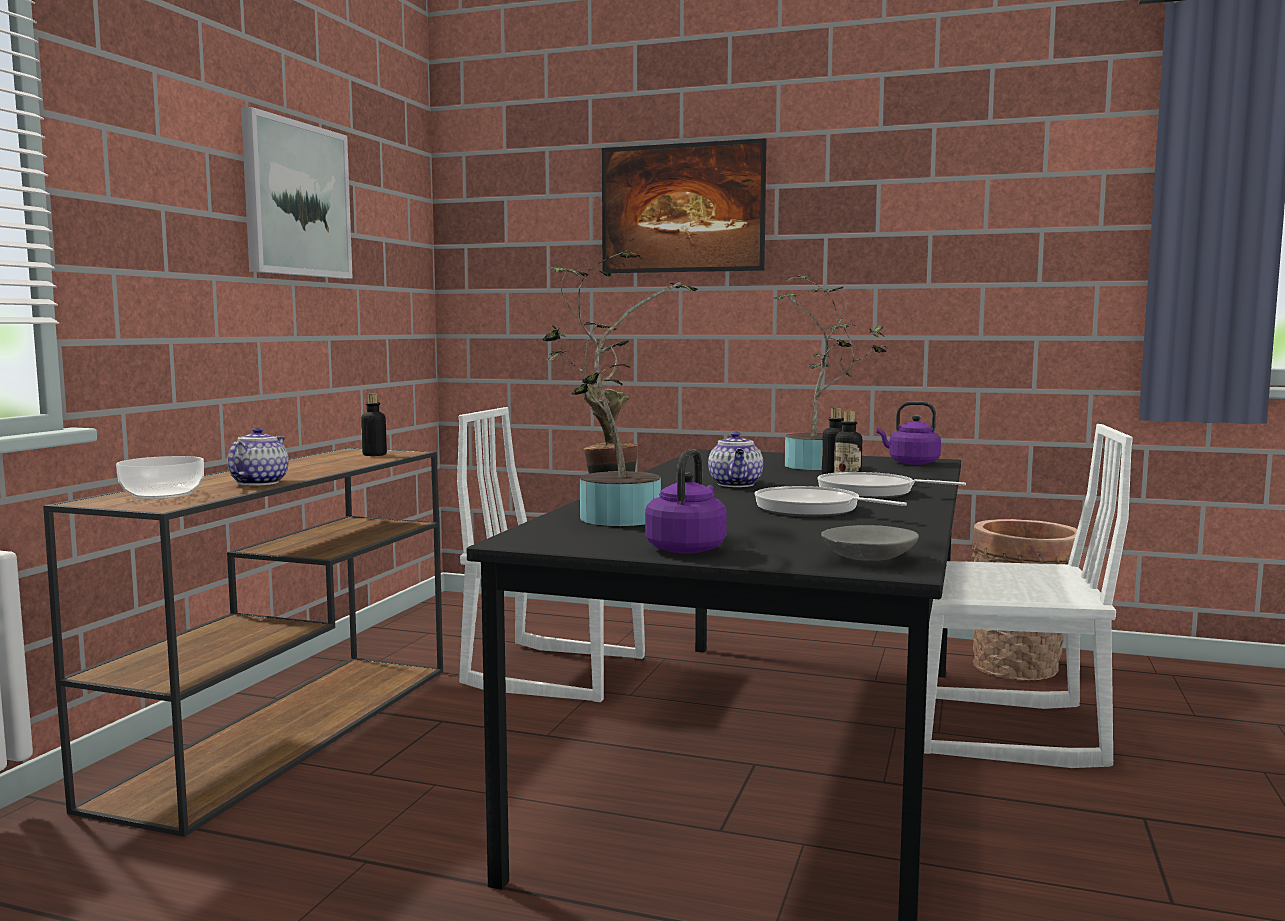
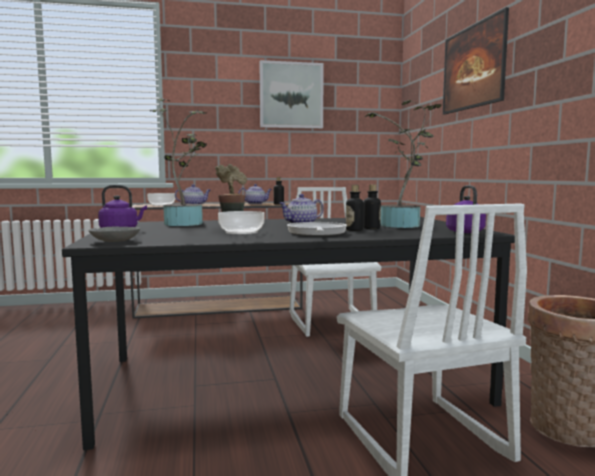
camera: 60 degrees right, 0 degrees up
(327, 460) = (255, 204): none -> teapot
(812, 509) = (241, 232): frying pan -> bowl

